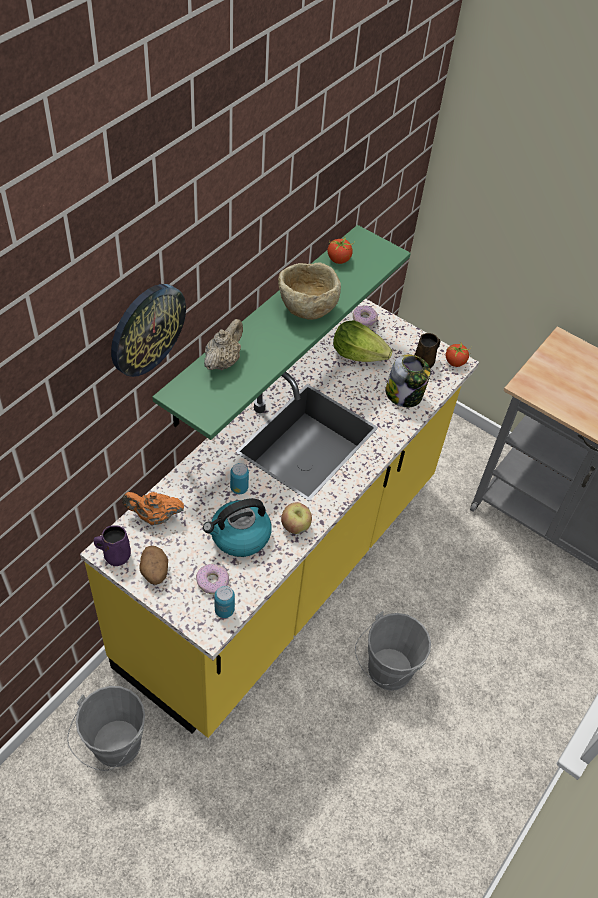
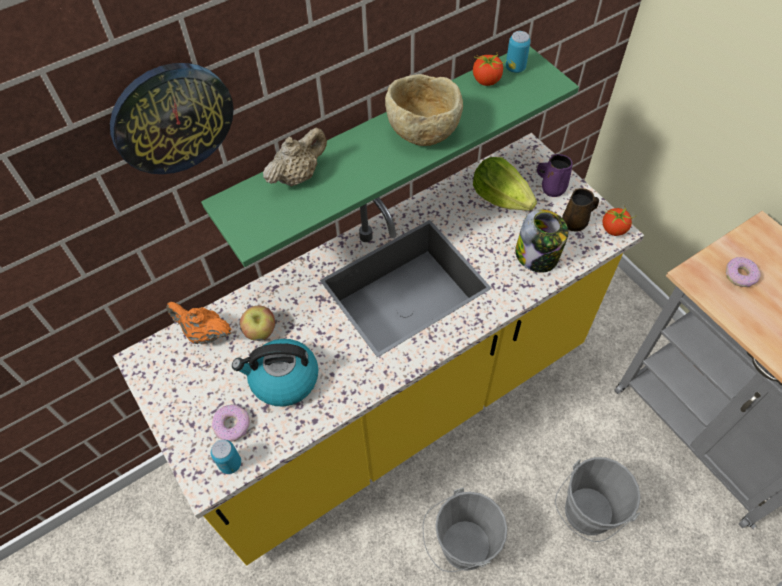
camera: 25 degrees right, 5 degrees up
(113, 749) = (164, 543): grey bucket -> grey bucket (584, 515)
(115, 556) = (146, 367): purple mug -> purple mug (551, 188)
(154, 572) = (177, 397): potato -> none
(239, 488) = (306, 323): can -> can (515, 68)
(295, 526) = (349, 384): apple -> apple (260, 332)
(364, 319) = (524, 159): donut -> donut (740, 275)

